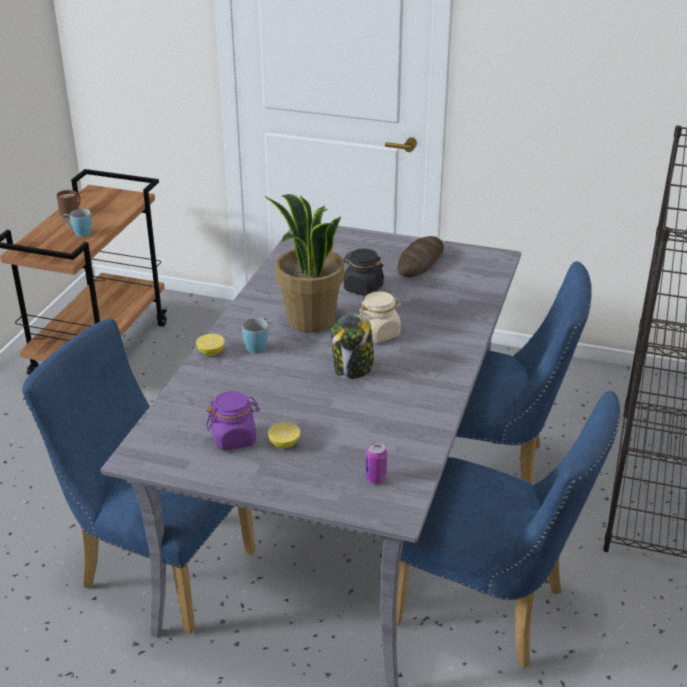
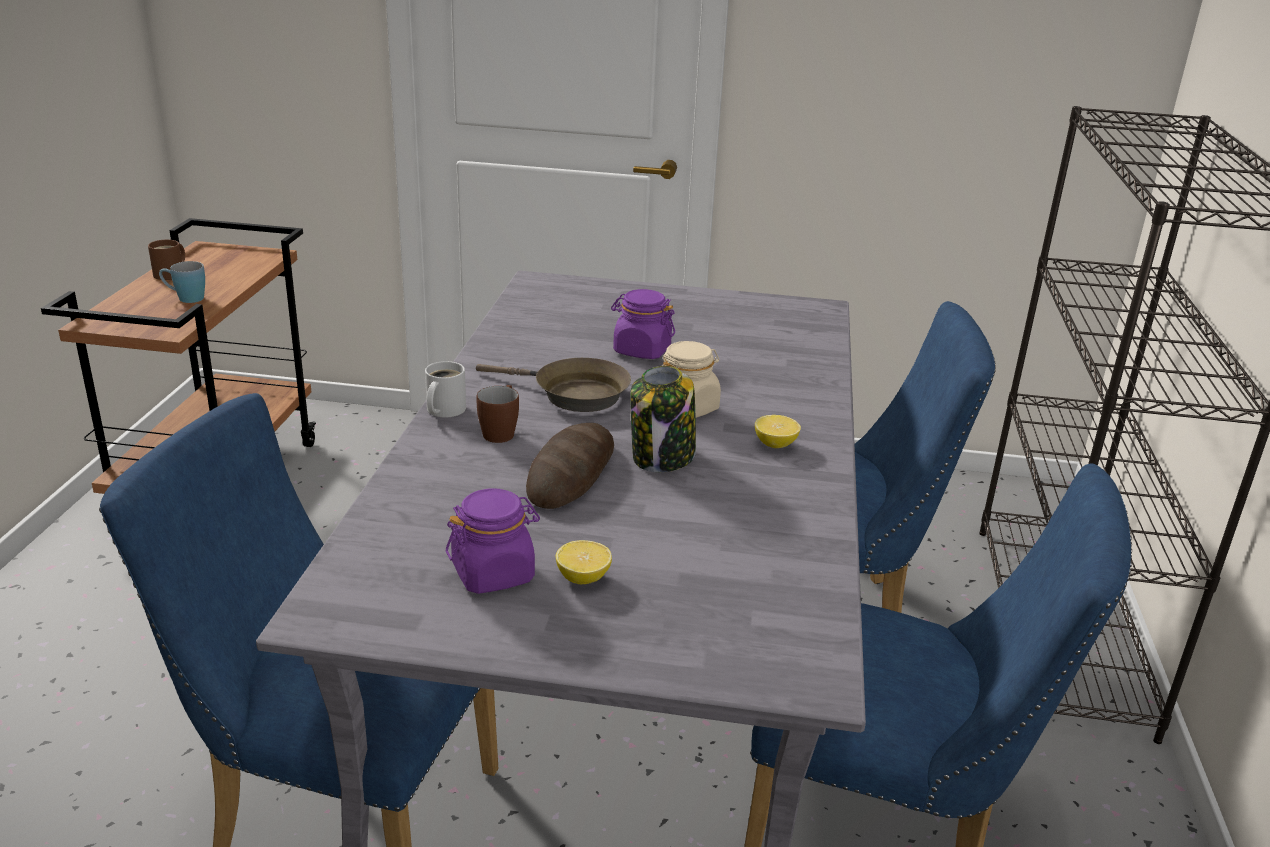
camera: 10 degrees left, 5 degrees down
(211, 352) = (426, 444): lemon -> lemon (775, 444)
(225, 329) = (443, 410): none -> white mug
(258, 345) = (501, 431): blue mug -> brown mug
(309, 320) = (573, 394): potted plant -> brown frying pan
(363, 288) = (641, 350): black jar -> purple jar
(376, 478) = (757, 625): can -> none
(420, 261) = (713, 315): bread -> bread (571, 473)

